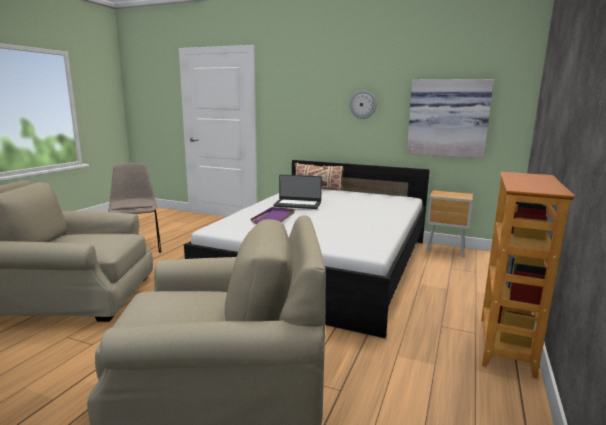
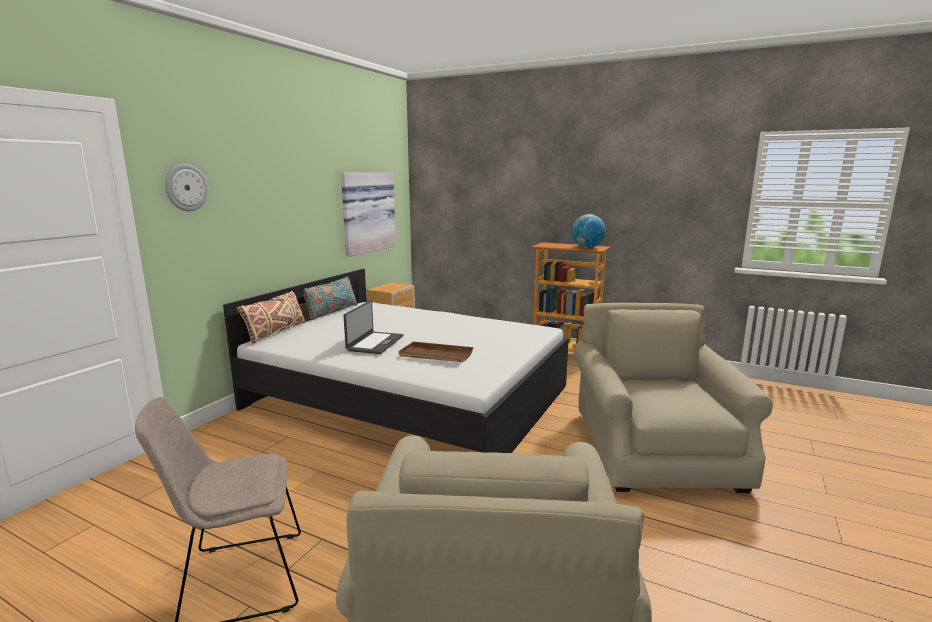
camera: 85 degrees left, 0 degrees up
(274, 218) = (435, 355): purple tray -> brown tray
(363, 104) = (298, 205): wall clock -> wall clock (186, 187)
(375, 193) = (331, 312): none -> turquoise pillow
(528, 186) = (587, 247): none -> globe

